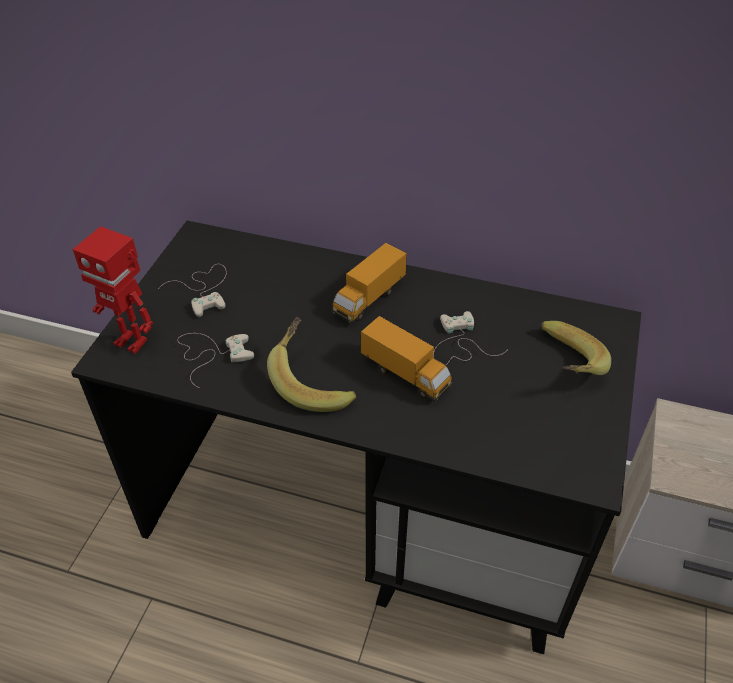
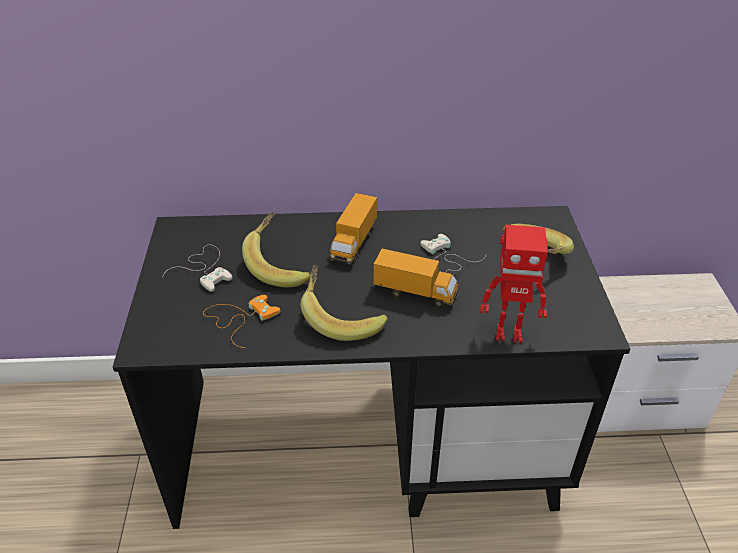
camera: 20 degrees left, 5 degrees down
(132, 341) = (159, 326): toy robot -> toy robot (508, 333)
(212, 354) = (240, 318): white game controller -> orange game controller
(281, 304) = (280, 265): none -> banana

